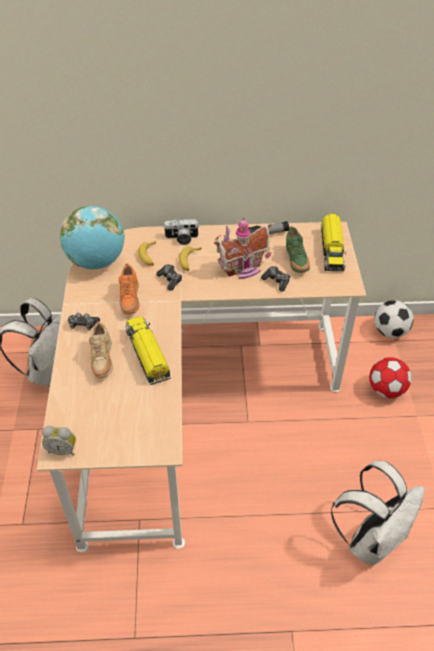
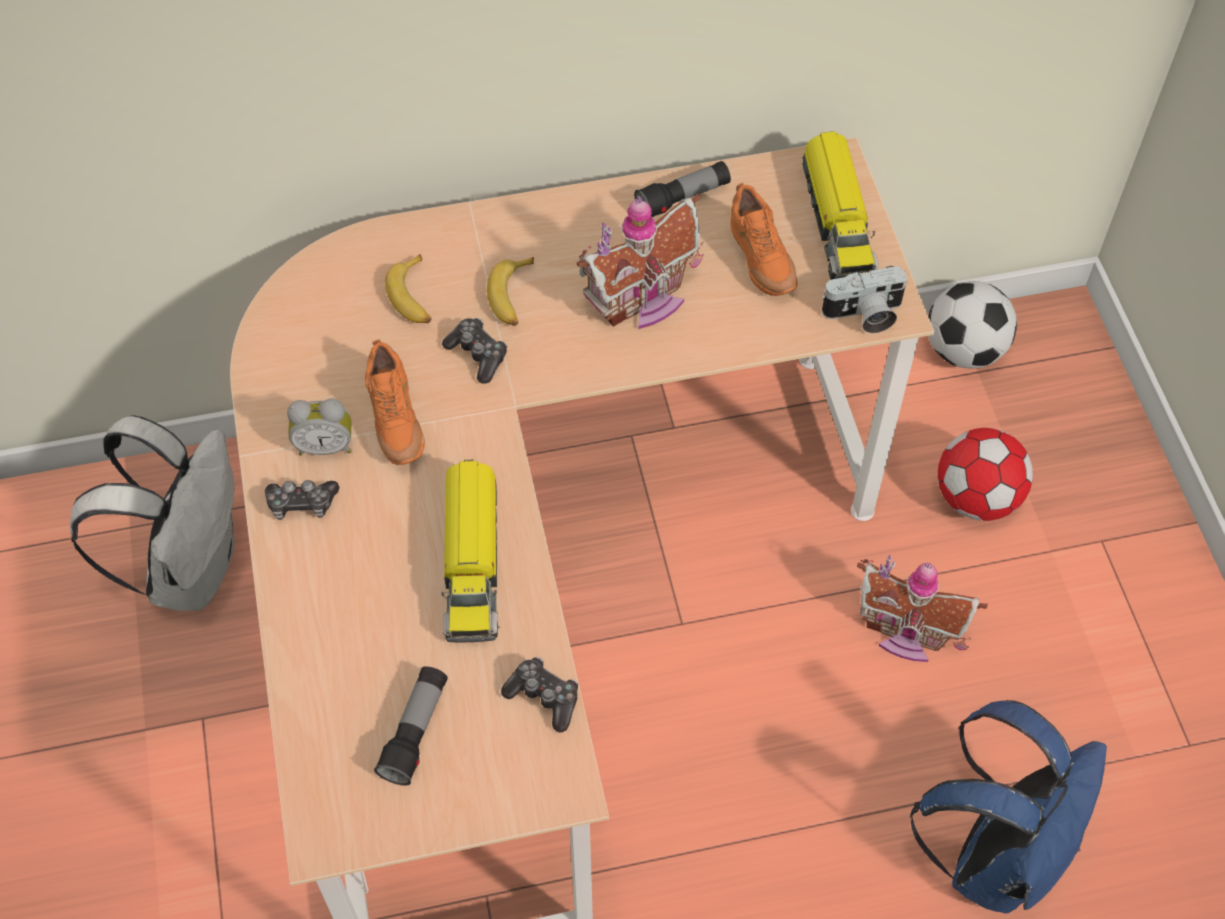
camera: 10 degrees left, 10 degrees up
(62, 449) = (336, 827): alarm clock -> alarm clock (325, 445)
(97, 262) = (292, 330): globe -> none
(102, 361) = (370, 591): beige shoe -> none
(106, 417) = (415, 731): none -> flashlight
(148, 355) = (472, 561): toy truck -> toy truck turned 150 degrees counterclockwise
(181, 238) = (480, 237): camera -> camera (864, 315)
(276, 281) = (726, 323): game controller -> game controller (544, 697)
(296, 261) = (760, 262): green shoe -> orange shoe
(346, 440) = (906, 633): none -> toy house
(371, 539) = (994, 853): white backpack -> blue backpack

